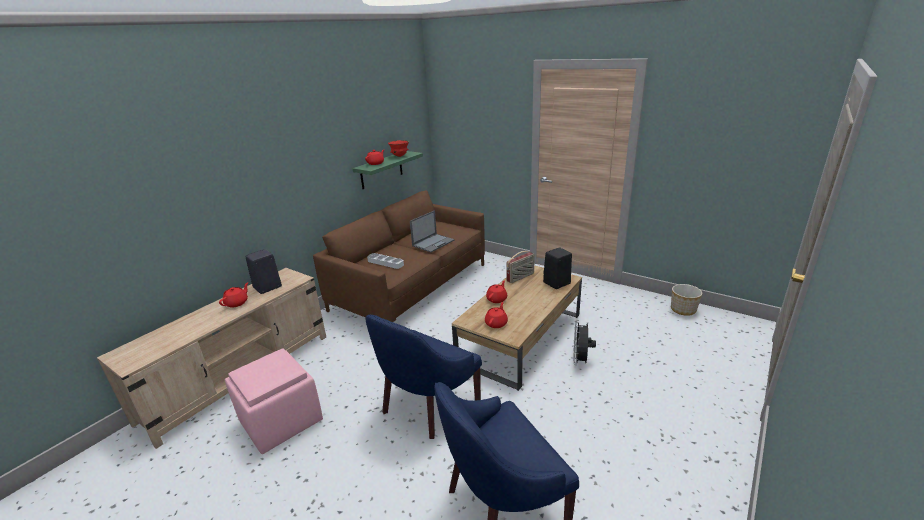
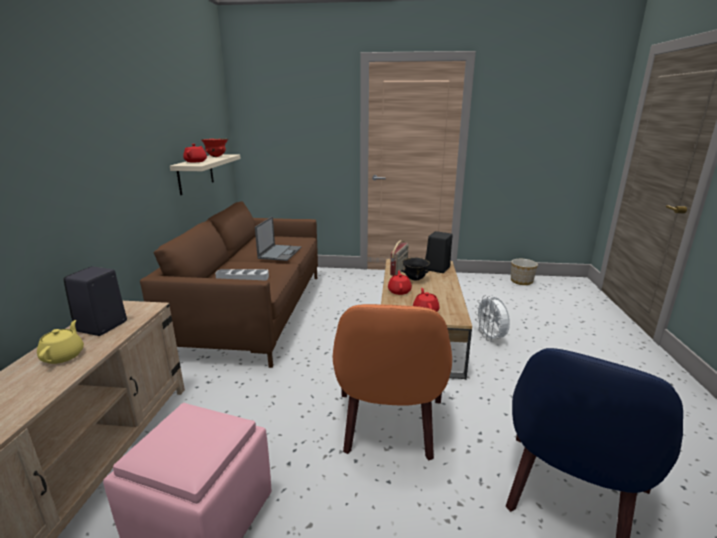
camera: 30 degrees left, 5 degrees down
(237, 303) = (64, 355): red teapot -> yellow teapot
(381, 170) = (195, 173): green shelf -> beige shelf
(426, 405) = (389, 425): blue armchair -> orange armchair
(522, 290) = (414, 279): none -> black bowl
(580, 361) = (490, 338): black fan -> white fan

